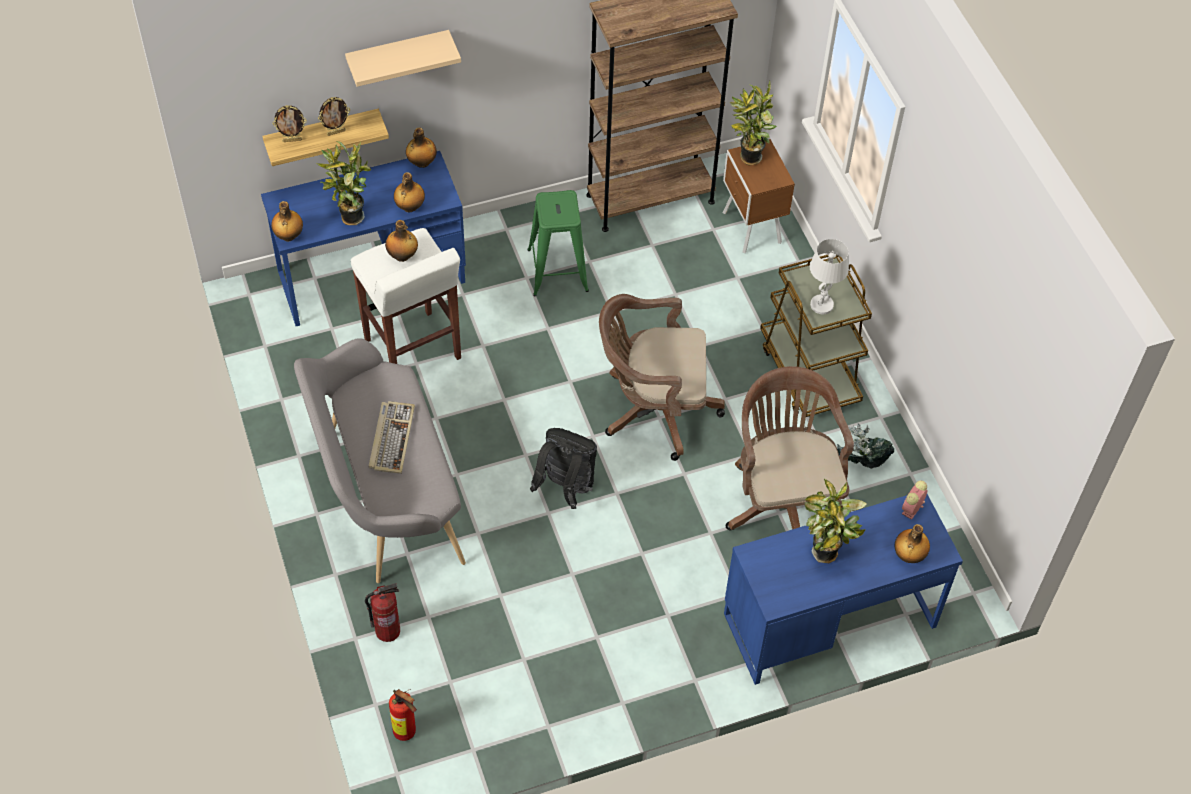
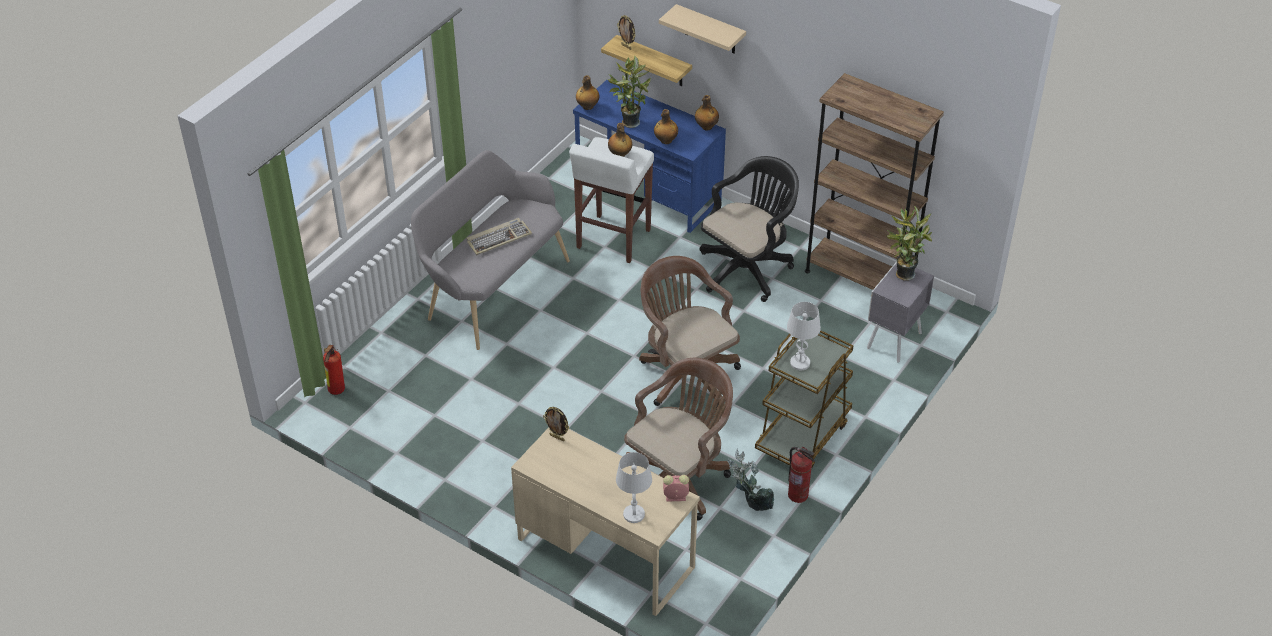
camera: 55 degrees right, 10 degrees down
(336, 132) = (653, 59): picture frame -> picture frame (557, 437)
(388, 630) = (399, 343): fire extinguisher -> fire extinguisher (798, 495)
(557, 270) = (748, 268): green stool -> black office chair
(565, 488) = (580, 365): black backpack -> none
(751, 229) = (892, 341): brown nightstand -> grey nightstand
(825, 555) = (591, 470): potted plant -> none
(829, 620) = (605, 552): blue desk -> beige desk
(908, 556) = (633, 514): bottle -> white table lamp

